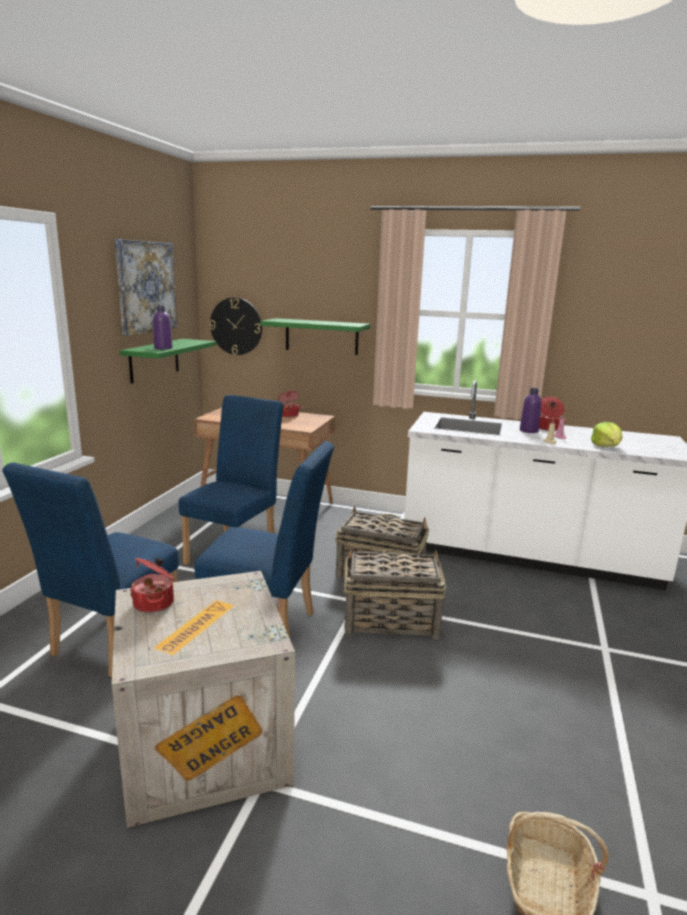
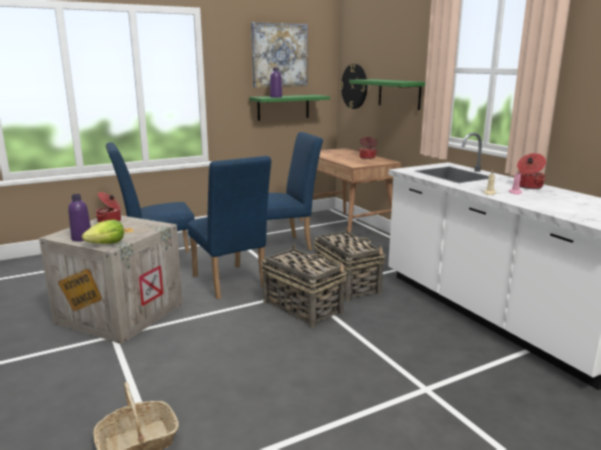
camera: 45 degrees right, 0 degrees up
(528, 430) = (500, 184): purple bottle -> purple bottle (82, 238)
(606, 446) = (540, 205): lettuce -> lettuce (106, 244)

